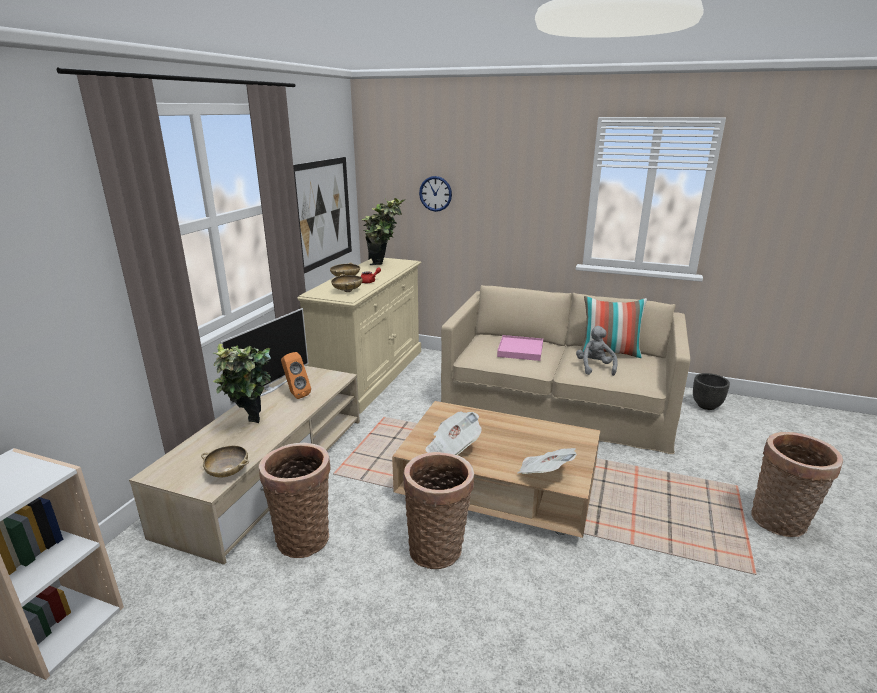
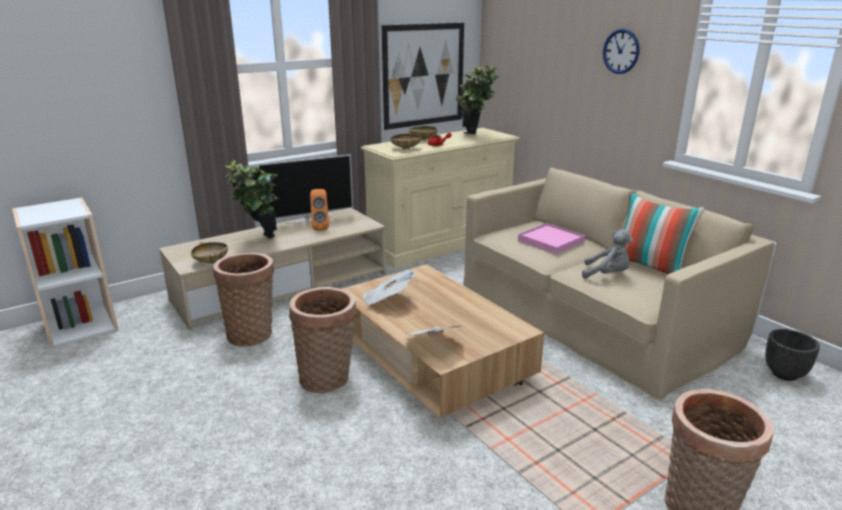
camera: 35 degrees right, 0 degrees up
(435, 193) = (541, 65): wall clock -> wall clock (621, 51)
(594, 367) = (607, 275): grey plush toy -> grey plush toy turned 75 degrees clockwise

